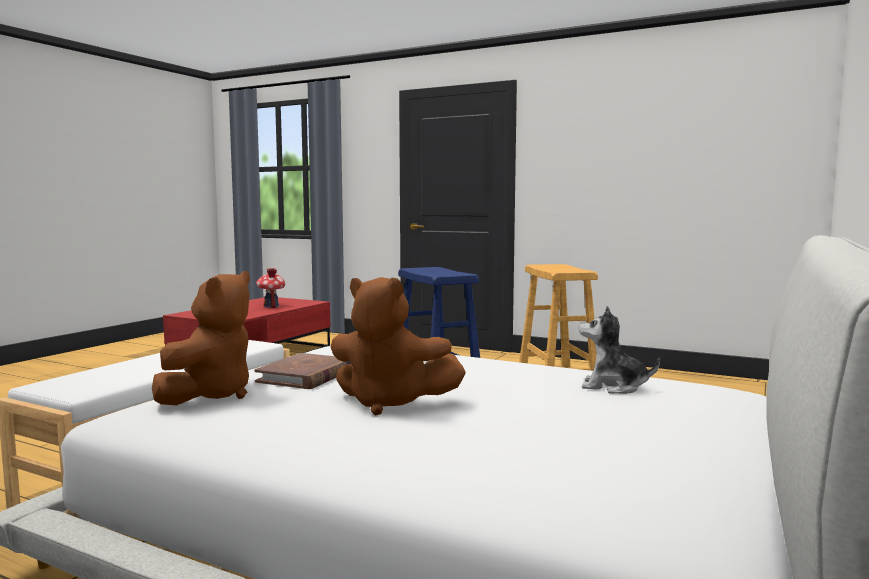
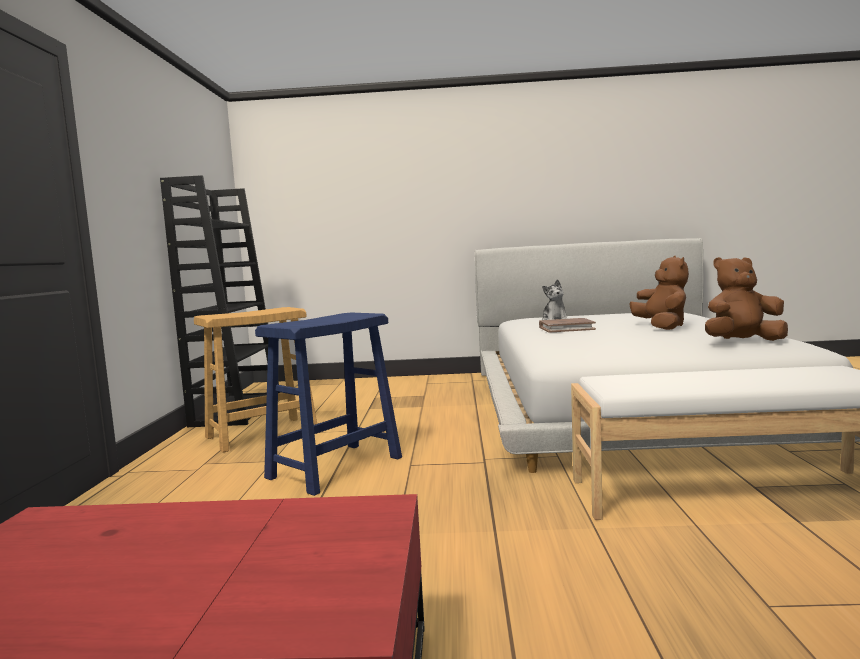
camera: 115 degrees left, 0 degrees up
(271, 306) = (131, 543): toy house -> none
(306, 376) = (664, 340): brown book -> brown book (566, 328)
(657, 375) = (237, 410): none -> black bookcase

